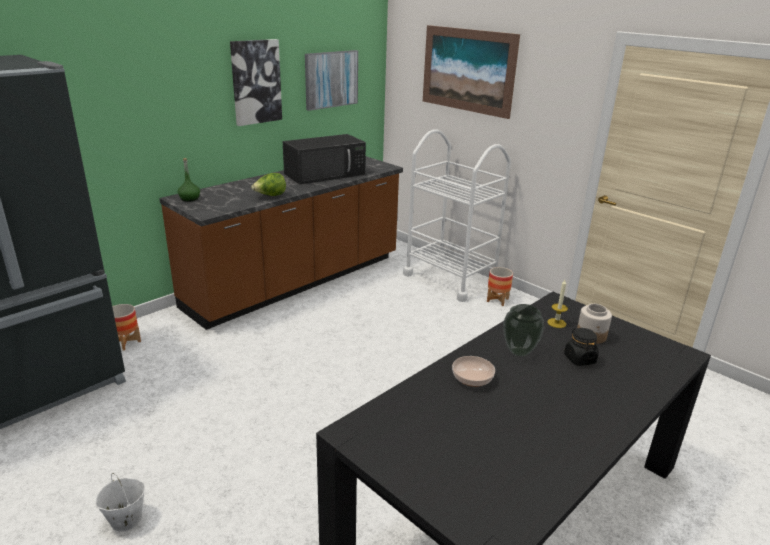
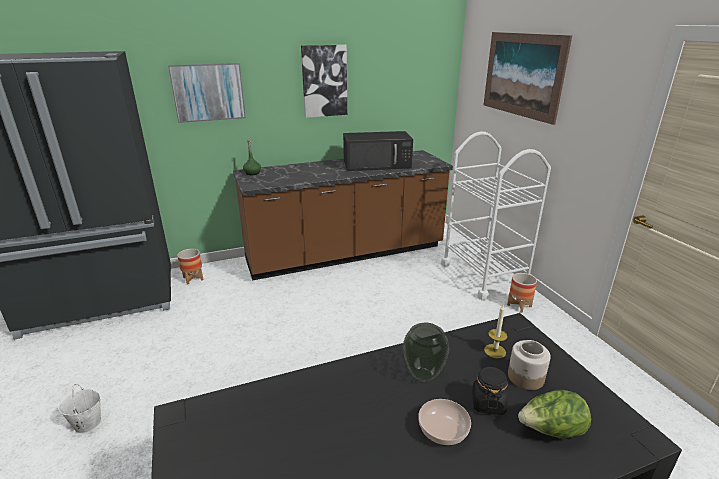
camera: 25 degrees right, 0 degrees up
(270, 196) = (314, 178): lettuce -> lettuce (551, 431)
(331, 79) = (399, 82): picture -> picture (208, 92)
(472, 379) = (346, 393): bowl -> bowl (442, 430)

